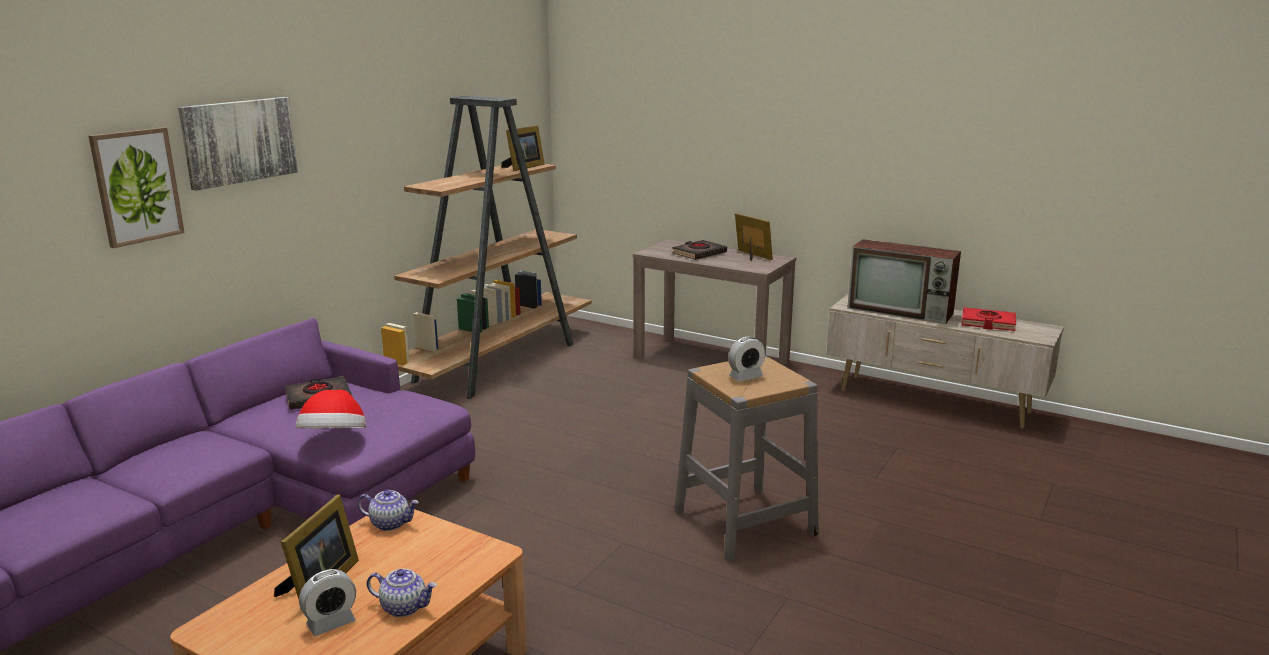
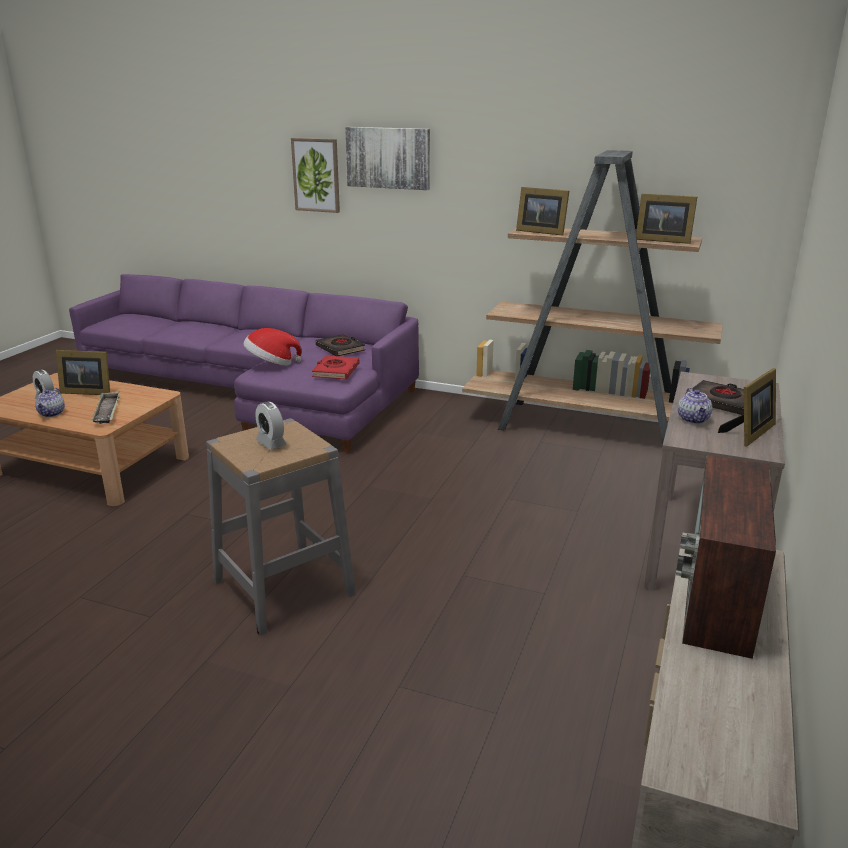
camera: 80 degrees right, 5 degrees up
(391, 523) = (151, 396): teapot -> teapot (693, 419)
(431, 555) = (107, 411): none -> tray
(448, 184) = (540, 231): none -> picture frame
(988, 323) = (726, 700): red book -> red book (335, 371)

